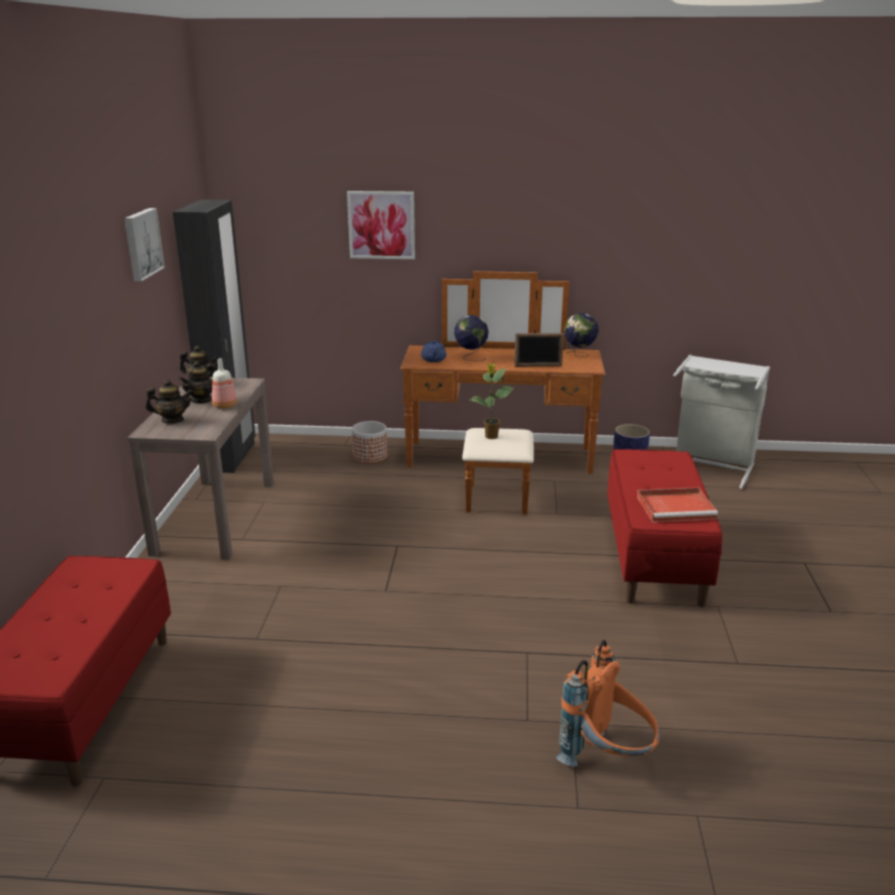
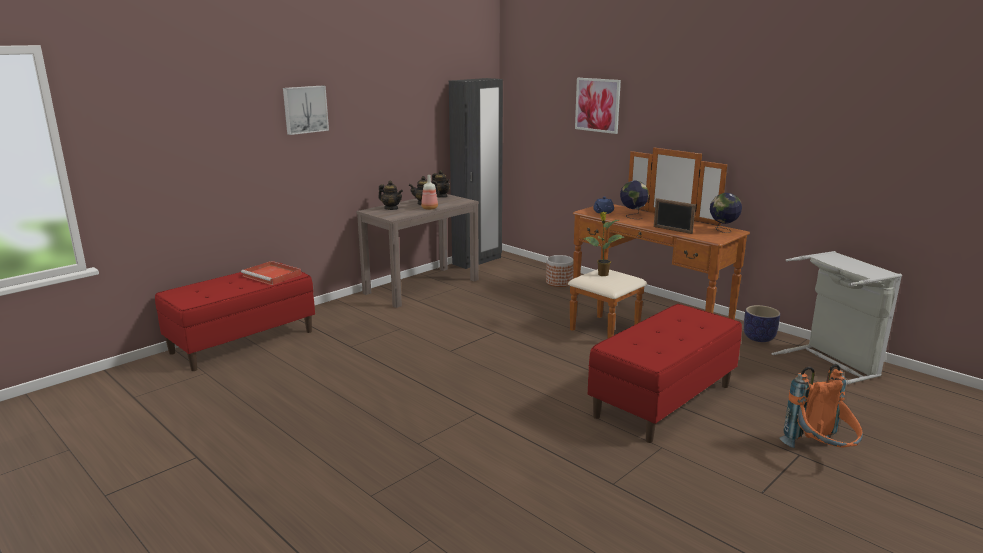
camera: 40 degrees right, 5 degrees down
(141, 244) = (408, 95): picture -> picture (305, 109)
(607, 758) = (429, 484): orange backpack -> orange backpack (820, 454)
(677, 508) = (652, 348): red tray -> red tray (273, 275)

